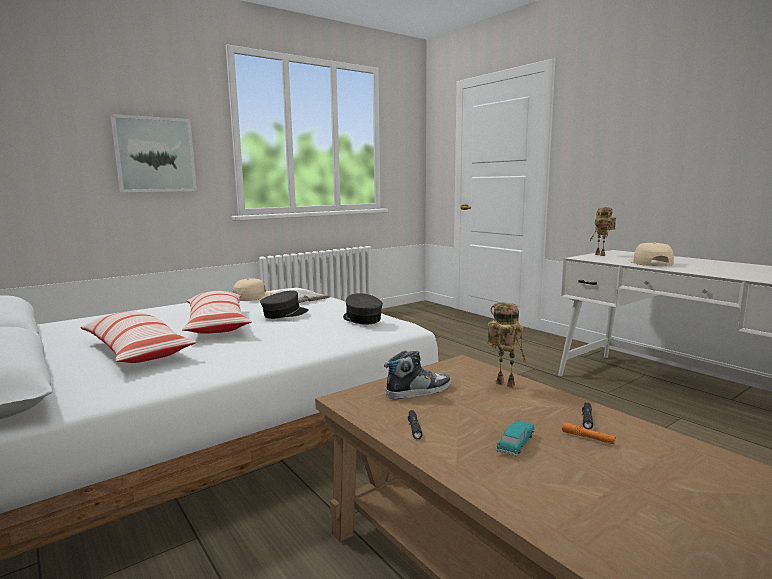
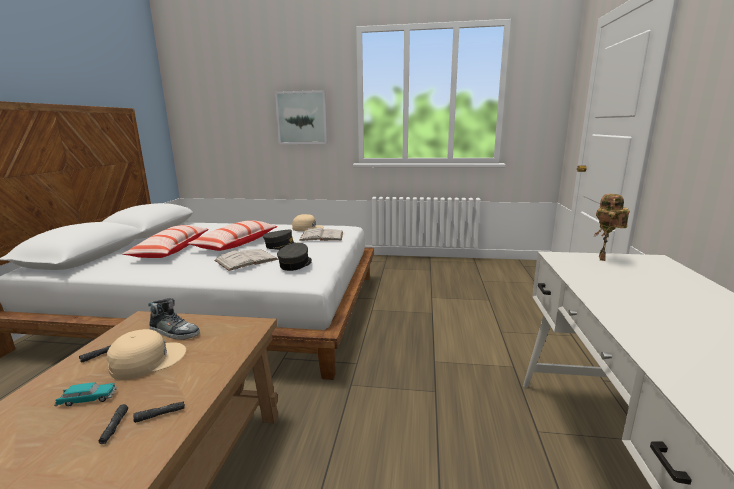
camera: 45 degrees right, 5 degrees up
(298, 328) = (246, 260): none -> white book
(503, 385) = (215, 355): toy robot -> none
(588, 438) = (114, 427): orange flashlight -> black flashlight
(649, 262) = (619, 287): beige cap -> beige cap (147, 360)

